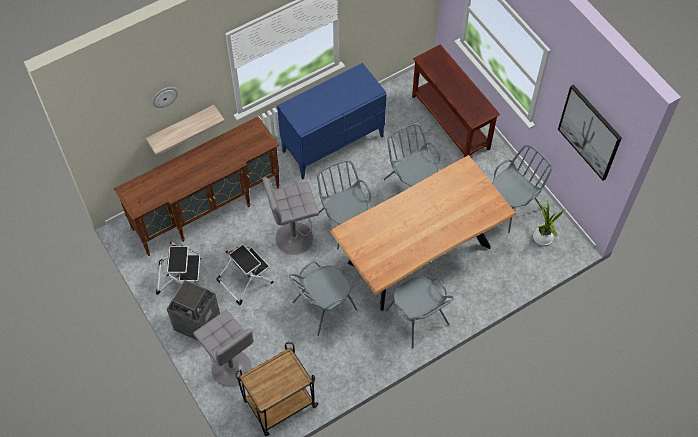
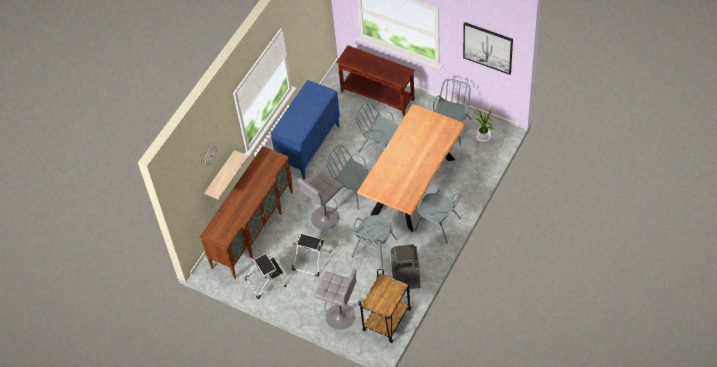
camera: 25 degrees left, 5 degrees down
(197, 323) = (298, 302): trash can -> trash can (405, 278)

